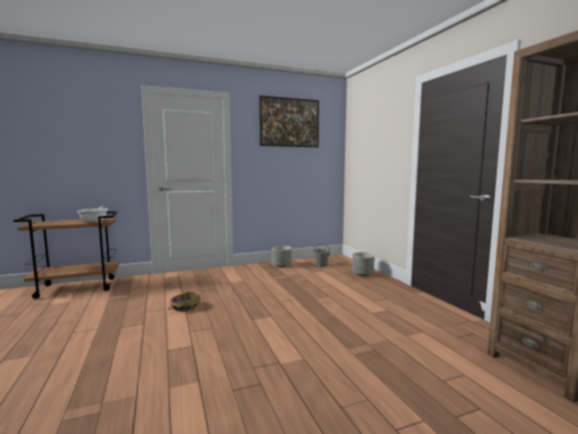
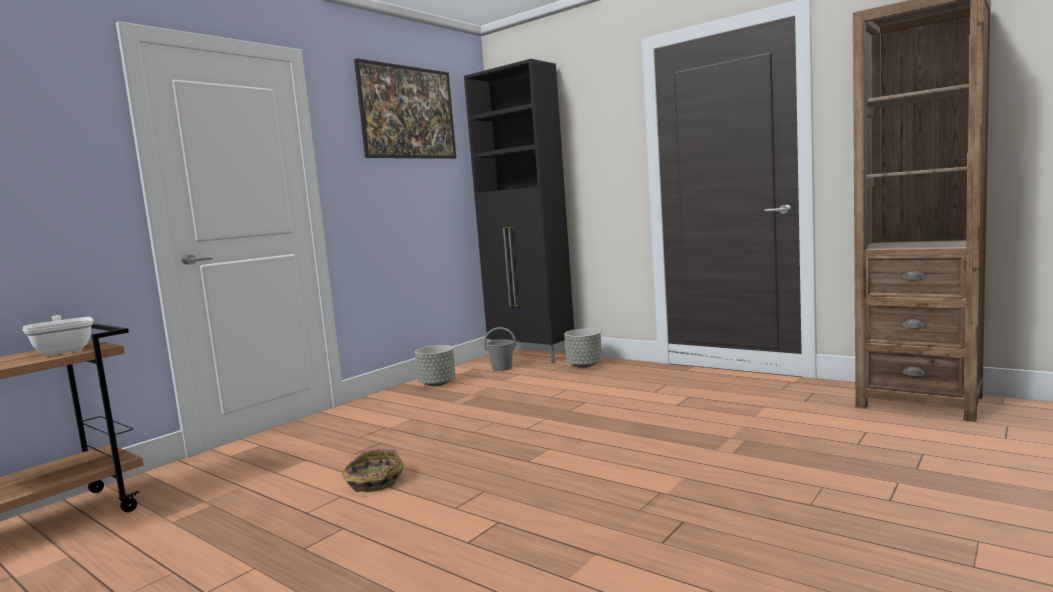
camera: 30 degrees left, 0 degrees up
(346, 262) = (532, 356): none -> black cabinet

